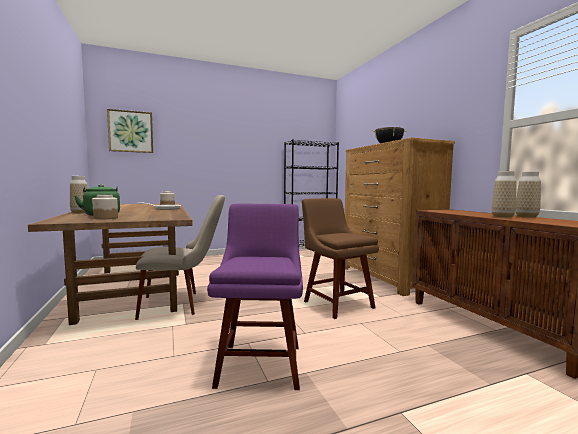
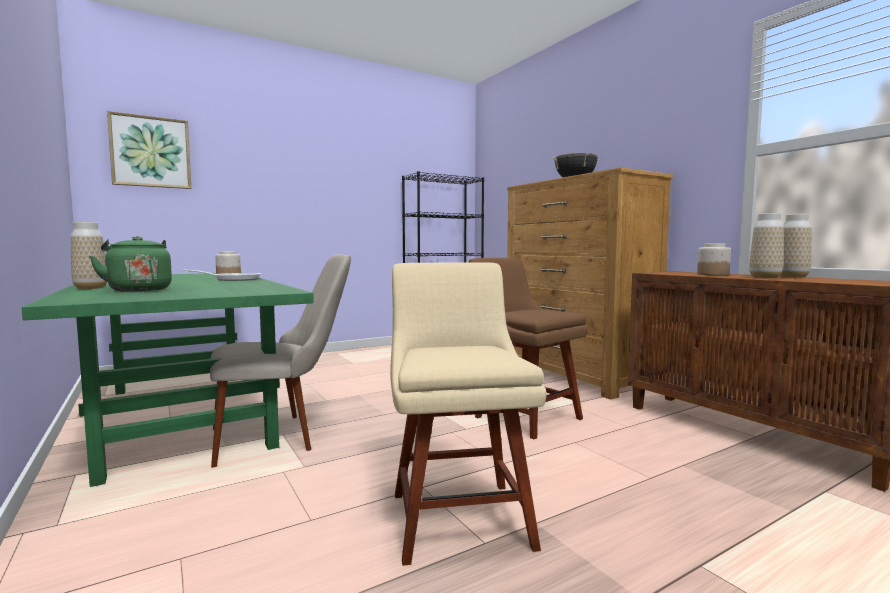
camera: 10 degrees left, 0 degrees up
(105, 218) = (156, 294): jar -> jar (712, 274)
(134, 287) = (184, 414): brown dining table -> green dining table
(260, 362) = (458, 515): purple chair -> beige chair

